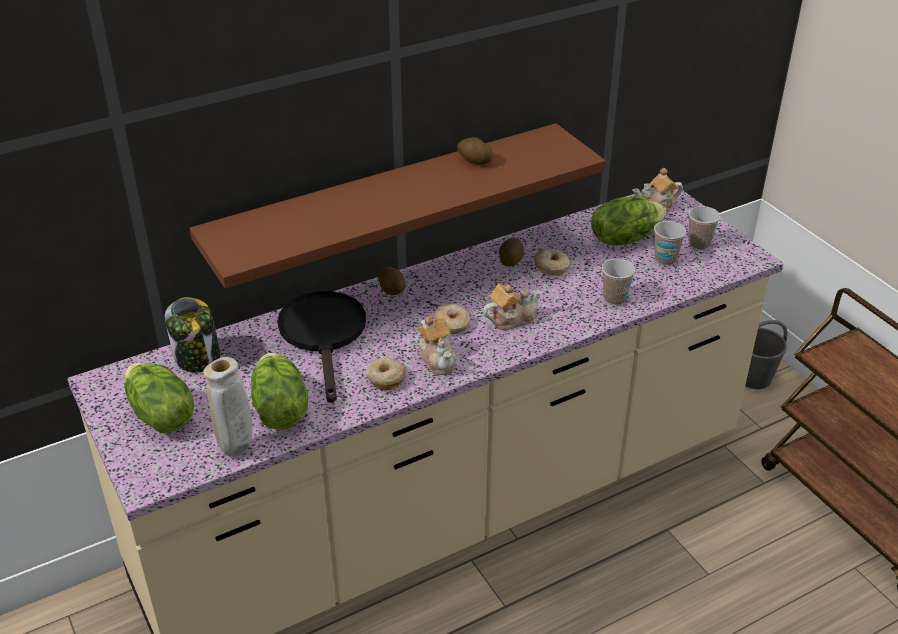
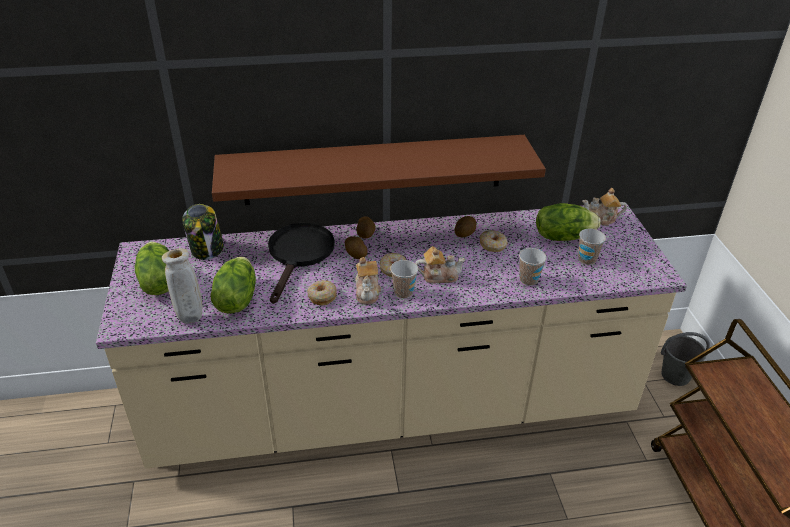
camera: 20 degrees right, 0 degrees up
(474, 161) = (443, 149): potato -> potato (355, 254)
(699, 244) = (622, 254): cup -> cup (403, 292)

